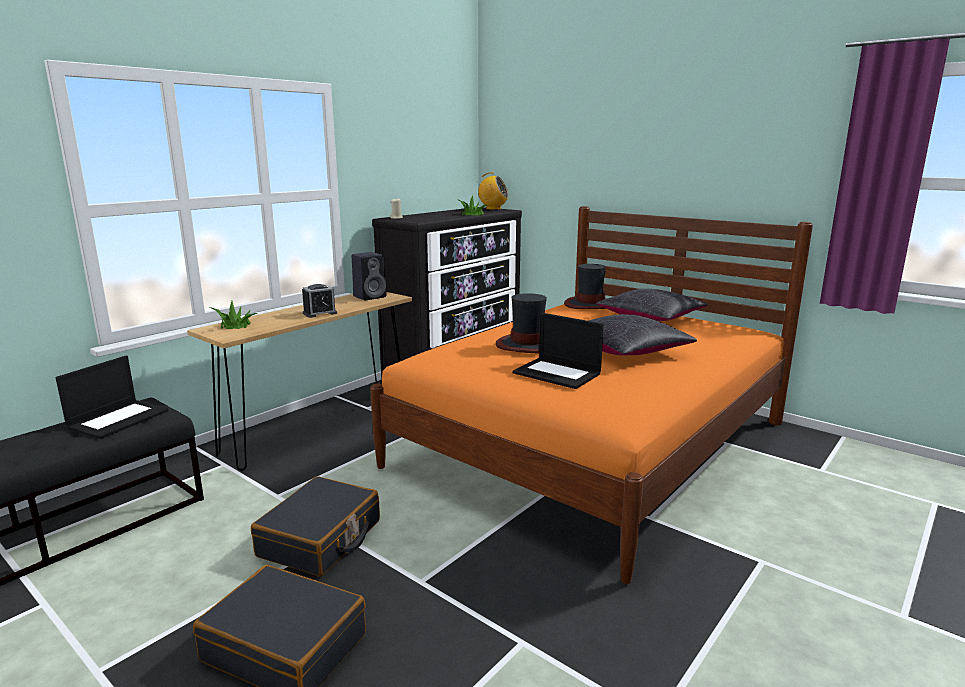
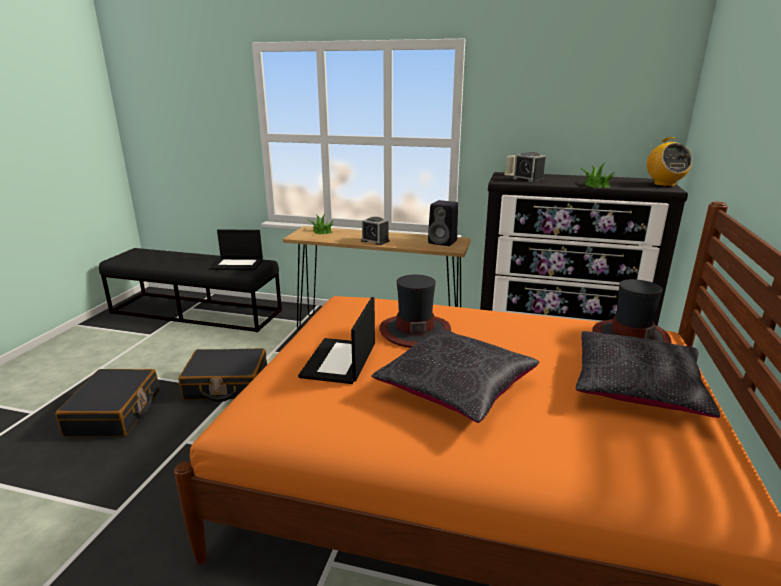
camera: 65 degrees right, 5 degrees up
(422, 218) = (528, 179): none -> alarm clock

